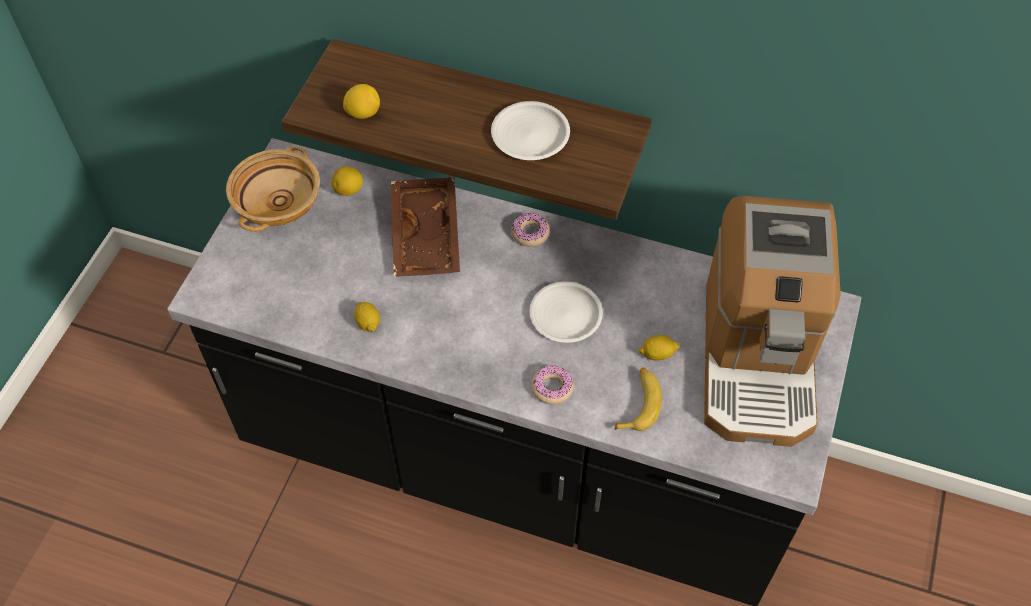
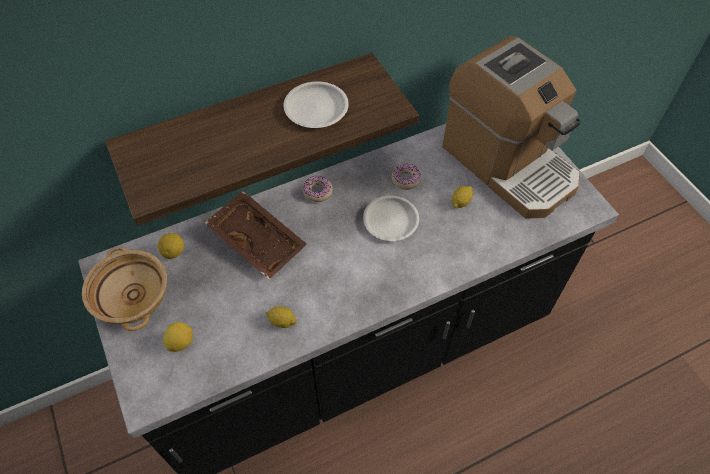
camera: 45 degrees left, 0 degrees up
(363, 113) = (189, 171): lemon -> lemon (181, 342)
(552, 388) = (431, 266): donut -> donut (406, 179)
(639, 403) = (483, 235): banana -> none

